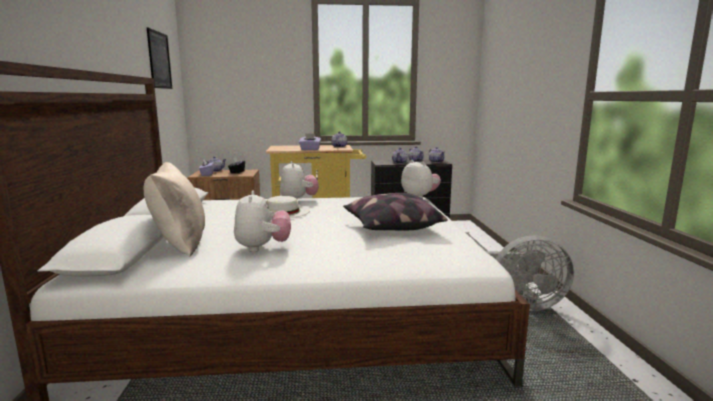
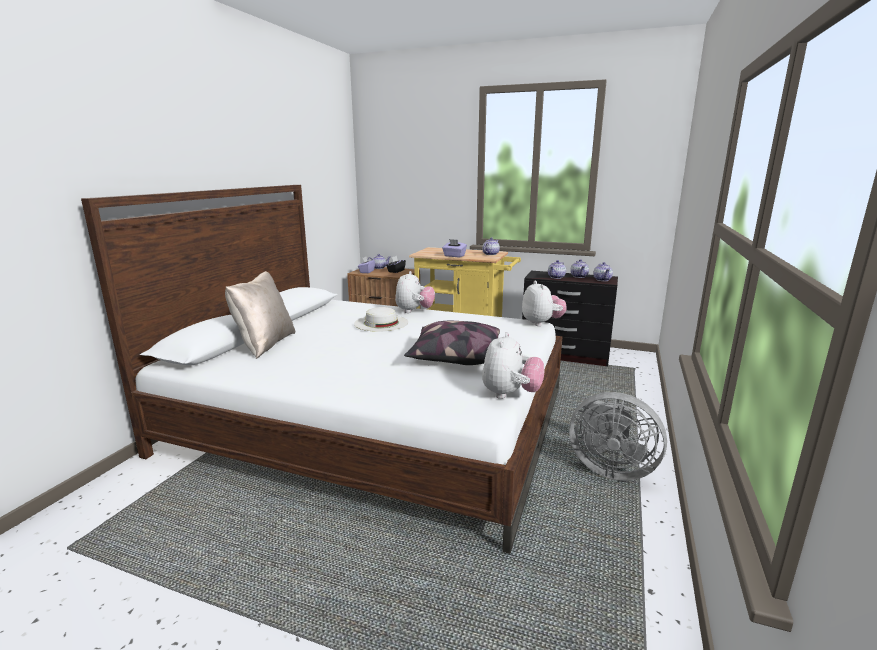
camera: 25 degrees right, 5 degrees up
(159, 60) = (321, 163): picture -> none
(262, 248) = (317, 360): plush toy -> plush toy (510, 394)

